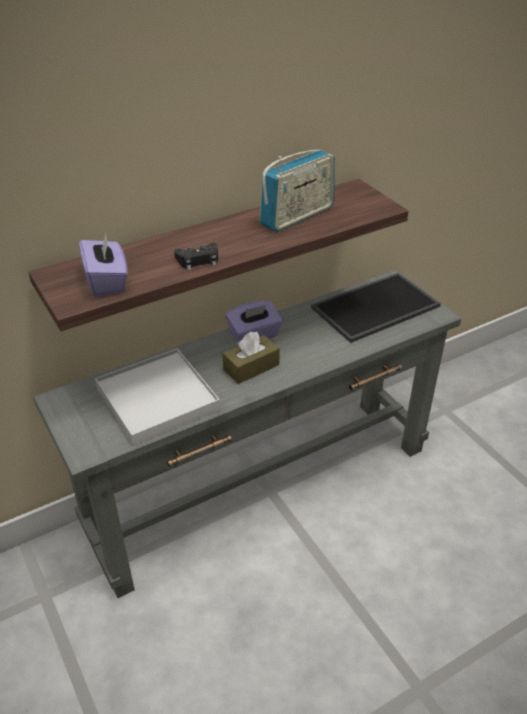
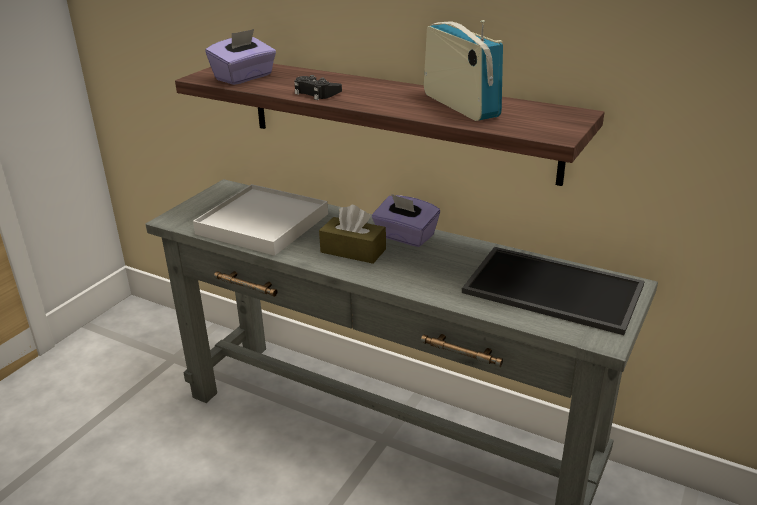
camera: 60 degrees right, 10 degrees down
(297, 216) = (460, 105): radio -> radio turned 135 degrees counterclockwise

